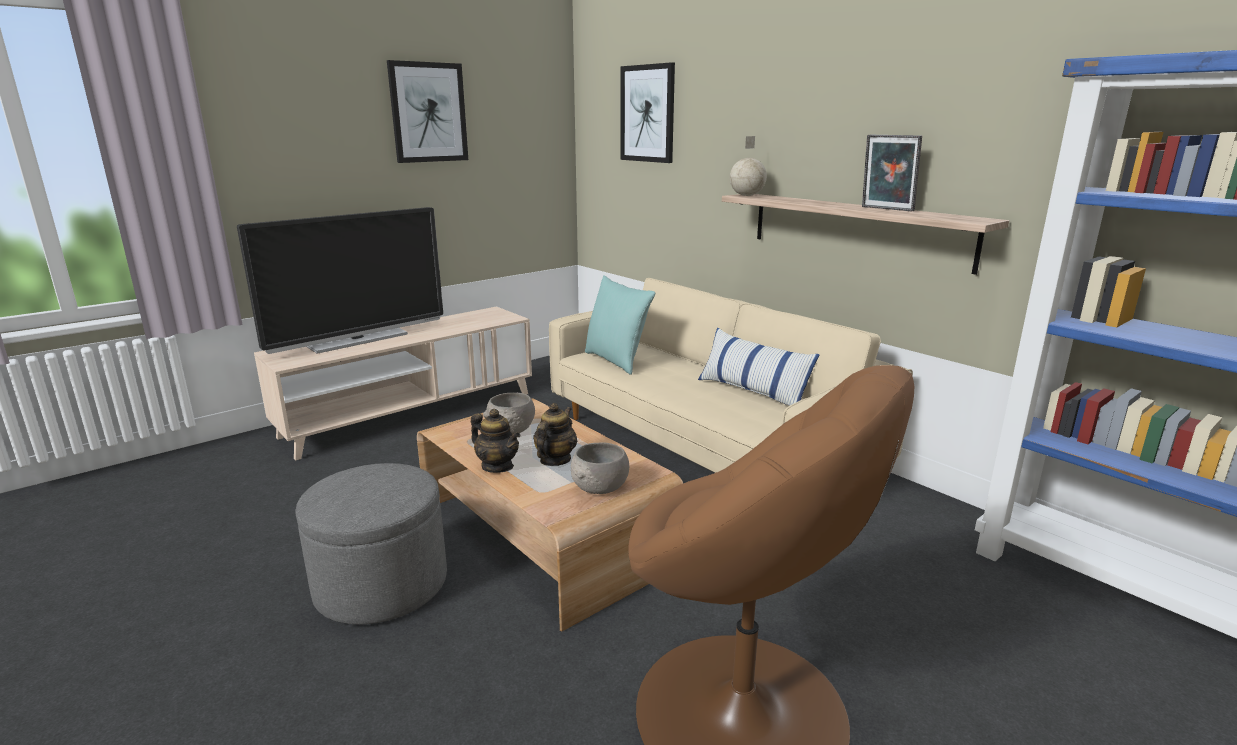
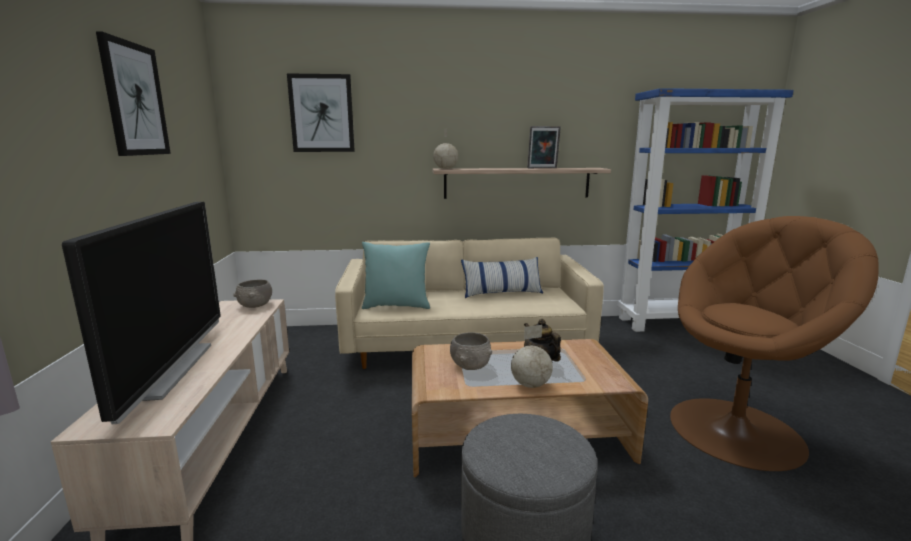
camera: 55 degrees left, 5 degrees down
(497, 466) = (530, 385): teapot -> globe
(600, 487) = (594, 362): grey bowl -> grey bowl (255, 305)

